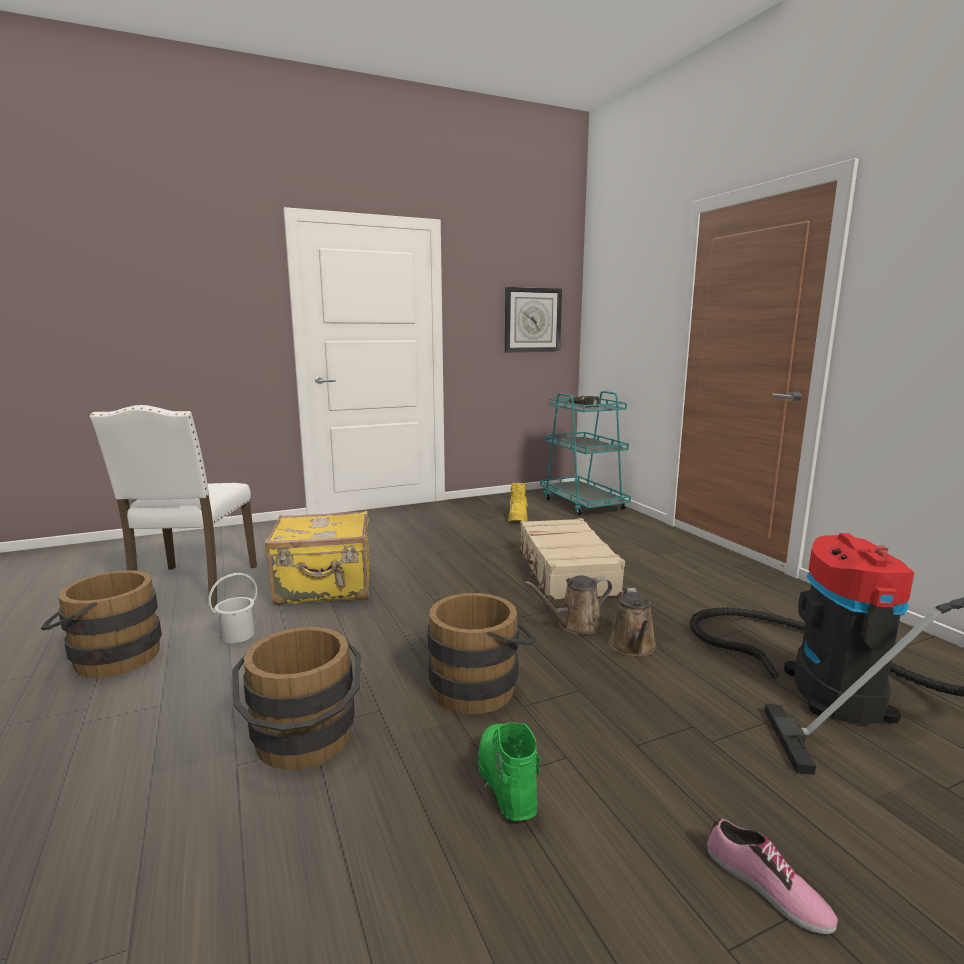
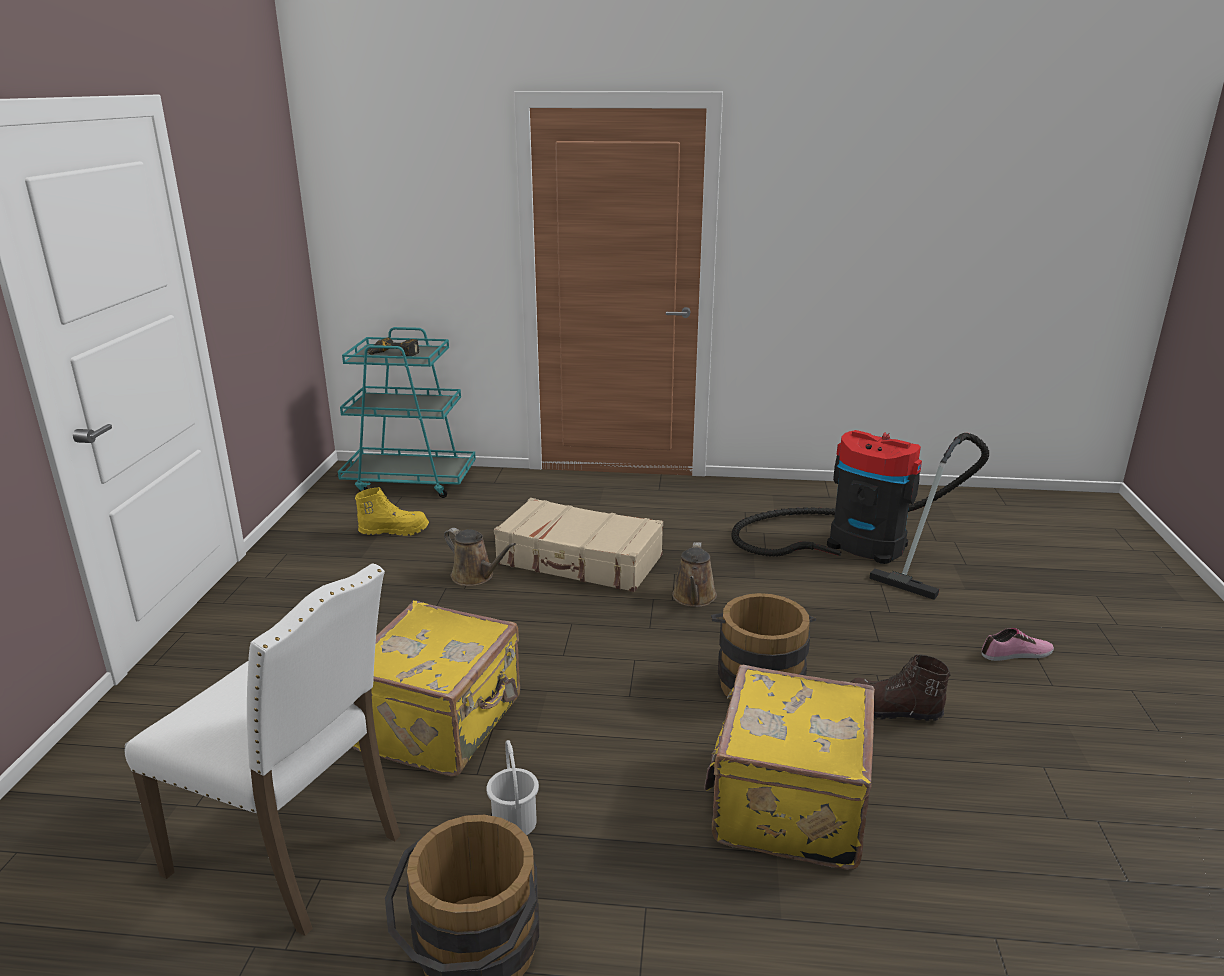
camera: 60 degrees left, 10 degrees up
(304, 744) = (786, 804): brown bucket -> yellow suitcase
(505, 782) = (892, 710): green boot -> brown boot
(518, 517) = (394, 531): yellow boot -> yellow boot turned 45 degrees counterclockwise
(532, 320) = (270, 240): wall clock -> none
(633, 647) = (752, 588): brown watering can -> brown watering can (475, 576)

